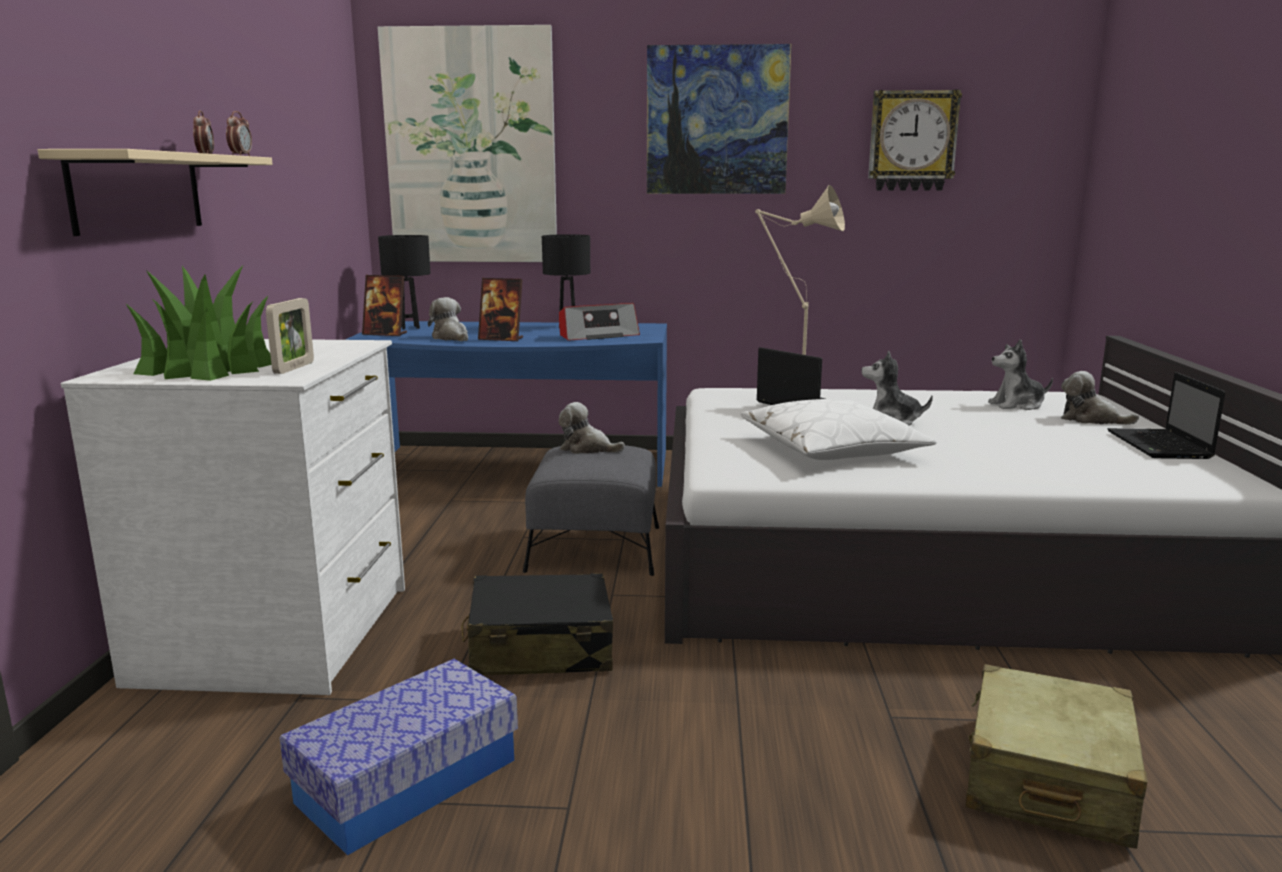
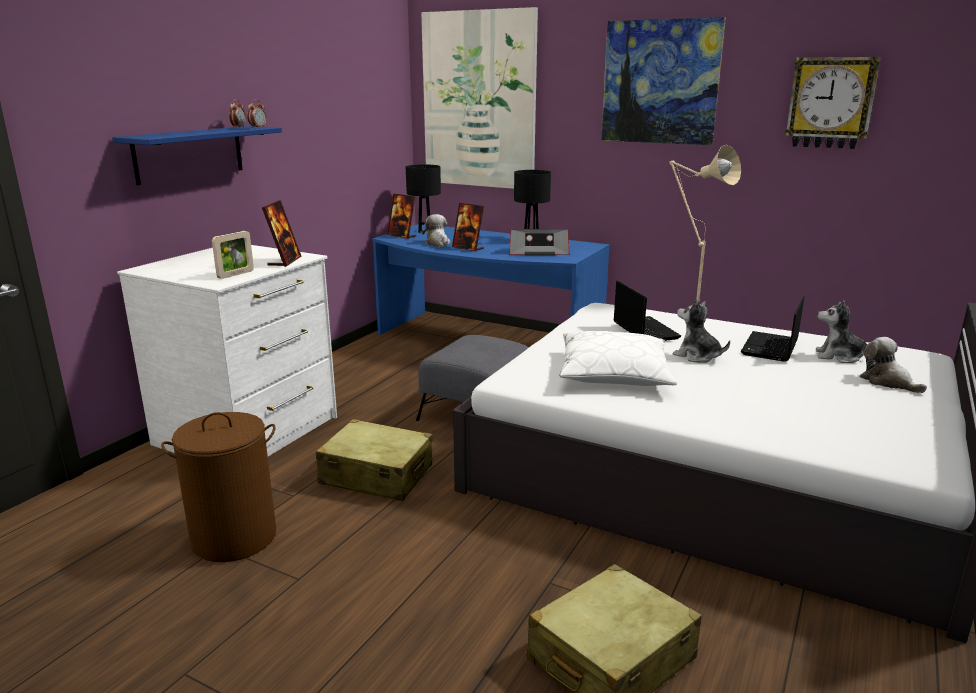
camera: 25 degrees right, 5 degrees up
(138, 192) = (189, 154): beige shelf -> blue shelf
(208, 368) = (195, 269): potted plant -> none
(340, 350) = (284, 261): none -> picture frame
(408, 781) = (235, 537): storage box -> brown laundry basket
(540, 648) = (376, 475): black suitcase -> beige suitcase
(587, 449) = (481, 340): plush toy -> none
(1160, 446) = (912, 419): laptop -> laptop (770, 348)

